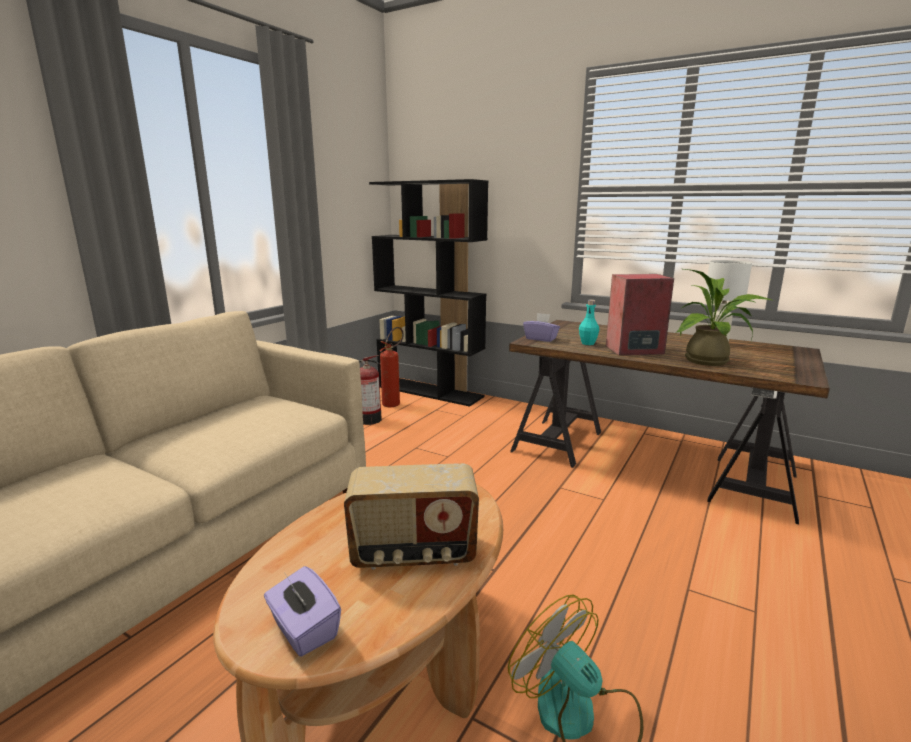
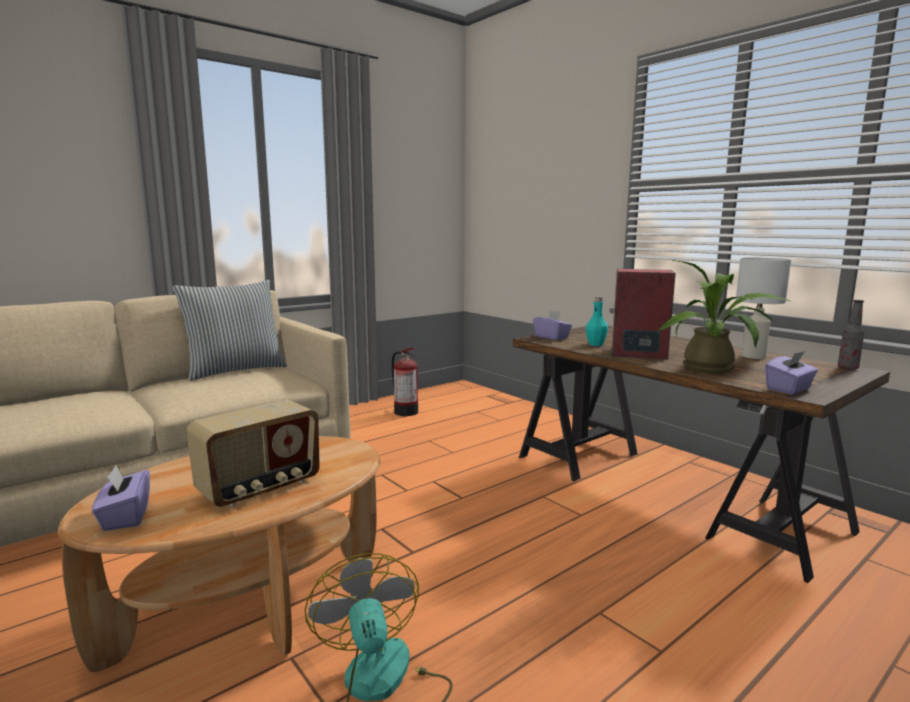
camera: 20 degrees right, 5 degrees down
(225, 408) = (235, 370): none -> pillow
(394, 403) = (441, 401): fire extinguisher -> none
(413, 554) = (260, 488): radio -> radio turned 60 degrees counterclockwise
(431, 391) = (485, 395): black bookcase -> none
(787, 375) = (789, 389): none -> purple tissue box
(791, 348) = (847, 368): none -> bottle

